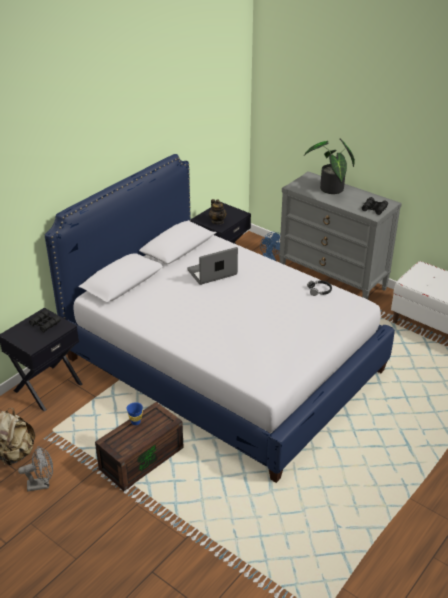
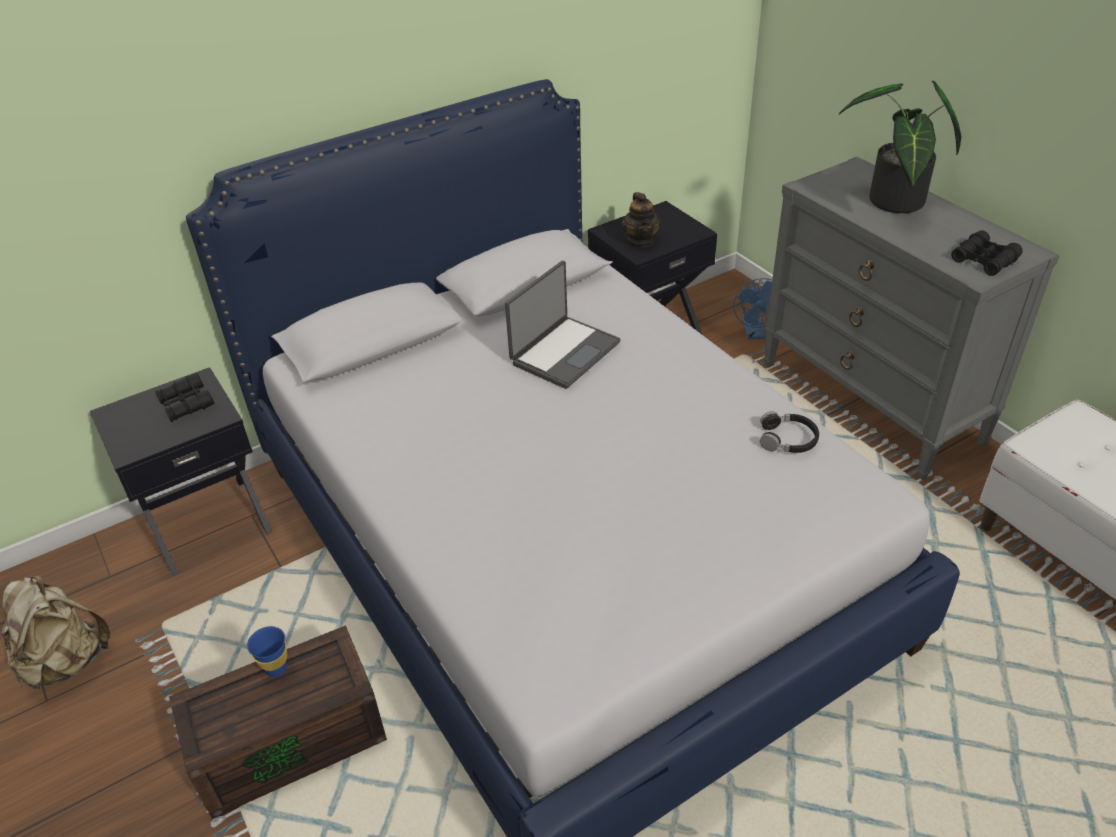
camera: 20 degrees right, 5 degrees up
(42, 484) = (71, 751): grey fan -> none
(212, 273) = (564, 352): laptop -> laptop turned 135 degrees clockwise

